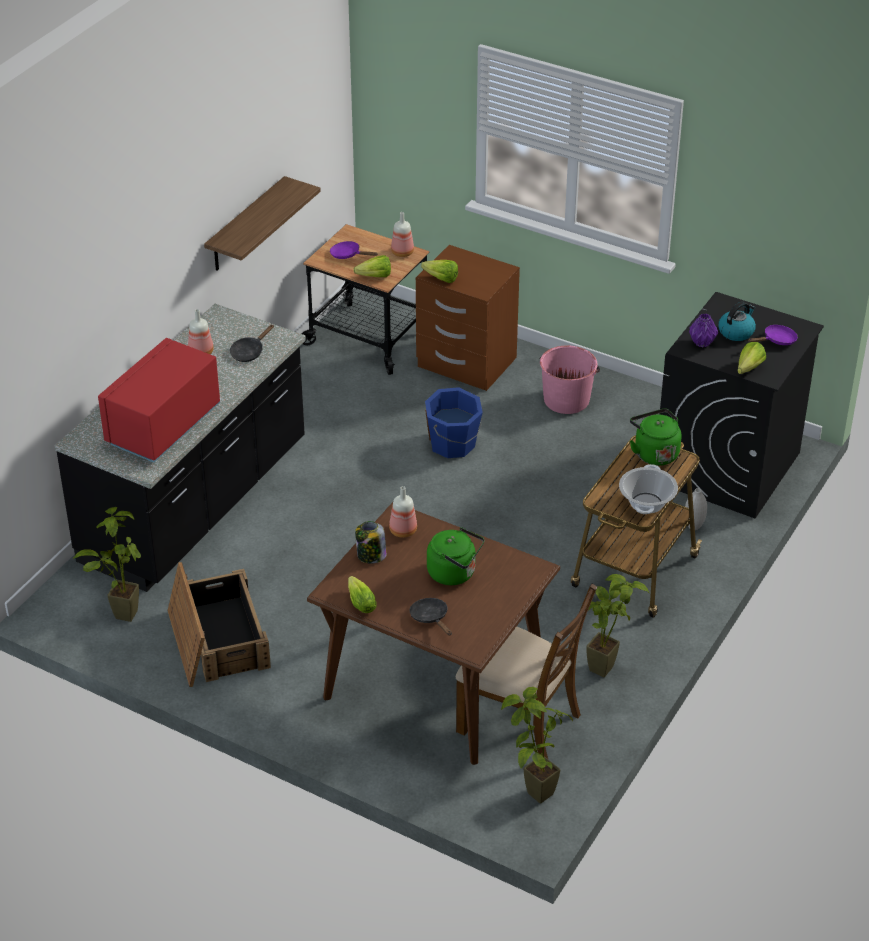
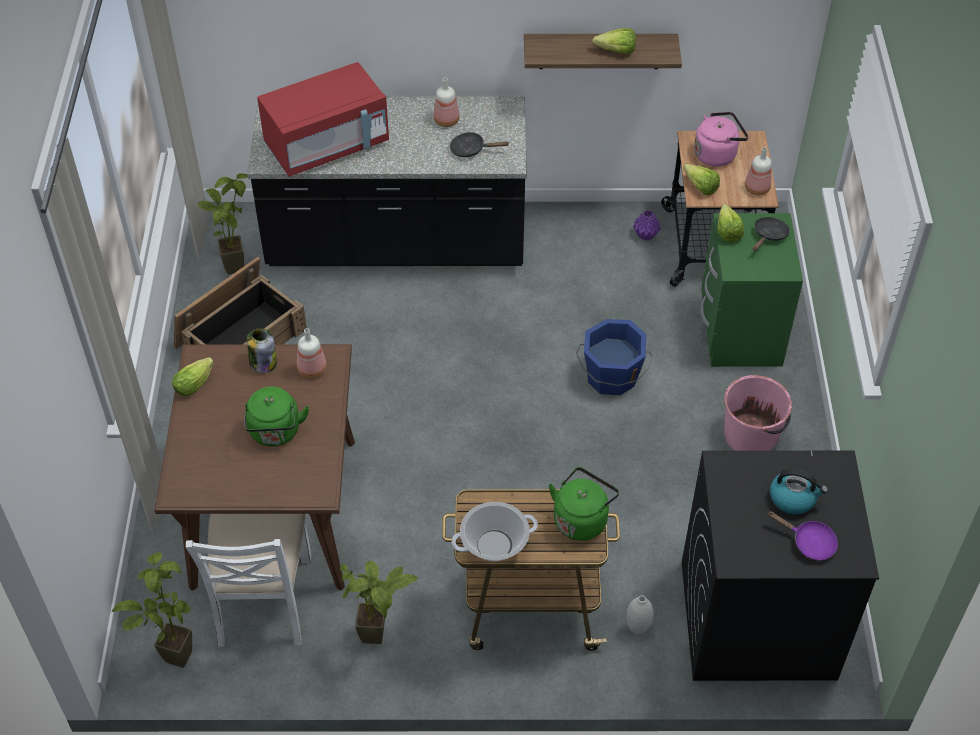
camera: 60 degrees right, 10 degrees up
(162, 426) = (327, 145): red microwave -> red microwave turned 150 degrees clockwise
(348, 255) = (717, 154): purple frying pan -> pink kettle
(431, 618) = (203, 442): black frying pan -> black frying pan (769, 235)
(466, 363) = (739, 332): brown nightstand -> green nightstand
(521, 722) = (263, 601): brown chair -> white chair
(702, 343) = (747, 475): purple vase -> purple vase (646, 236)
(746, 370) = (729, 534): lettuce -> lettuce (613, 51)

